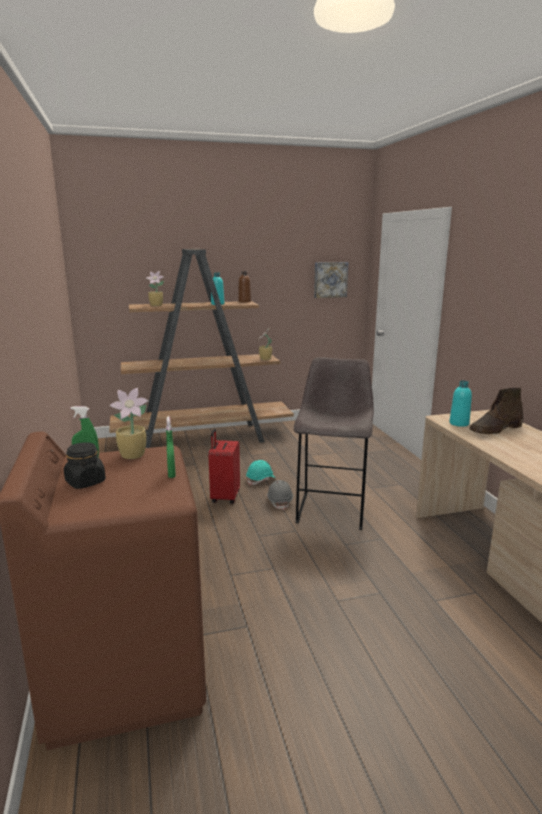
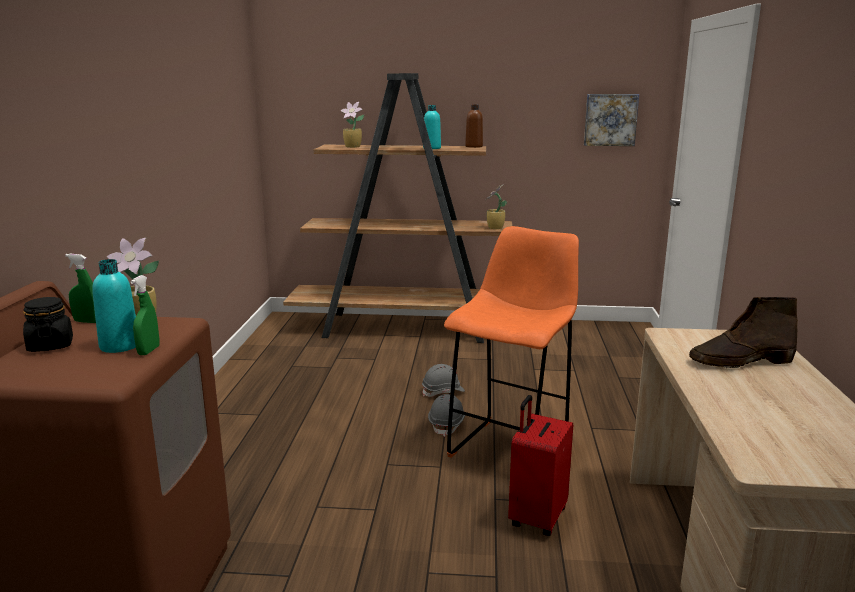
camera: 20 degrees right, 0 degrees up
(224, 497) = (380, 406): red suitcase -> red suitcase (536, 517)
(261, 480) = (443, 392): turquoise hard hat -> grey hard hat
(332, 510) = (510, 448): grey stool -> orange stool
(459, 423) = (687, 345): turquoise bottle -> turquoise bottle (120, 346)

